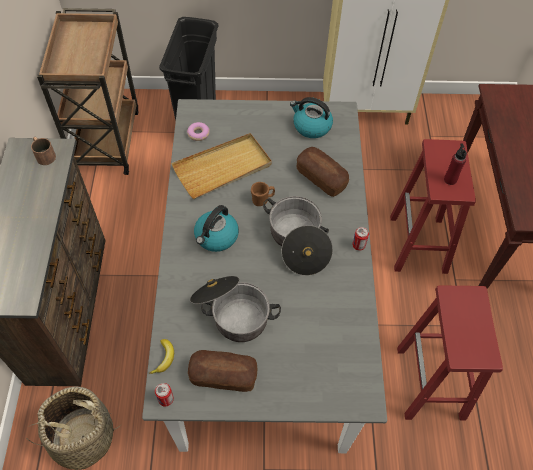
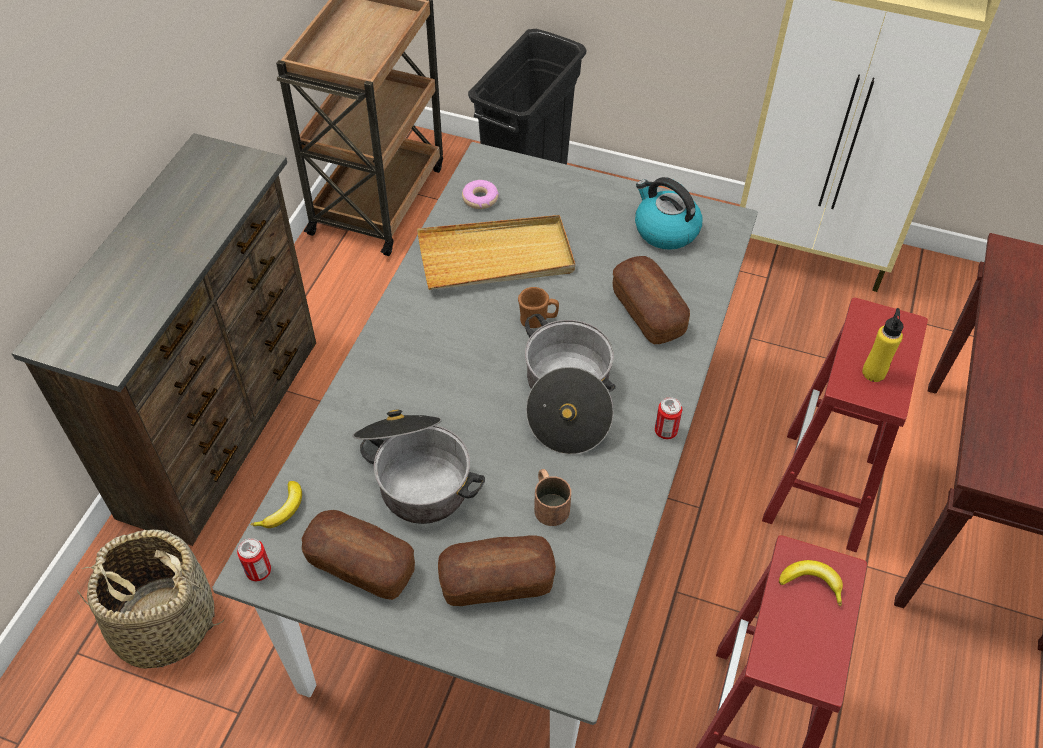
camera: 20 degrees right, 5 degrees down
(43, 154) = (231, 167): brown mug -> brown mug (548, 502)
(216, 237) = (441, 356): kettle -> none
(303, 360) = (497, 581): none -> bread
(450, 179) = (873, 372): red bottle -> yellow bottle
(463, 307) = (811, 583): none -> banana

